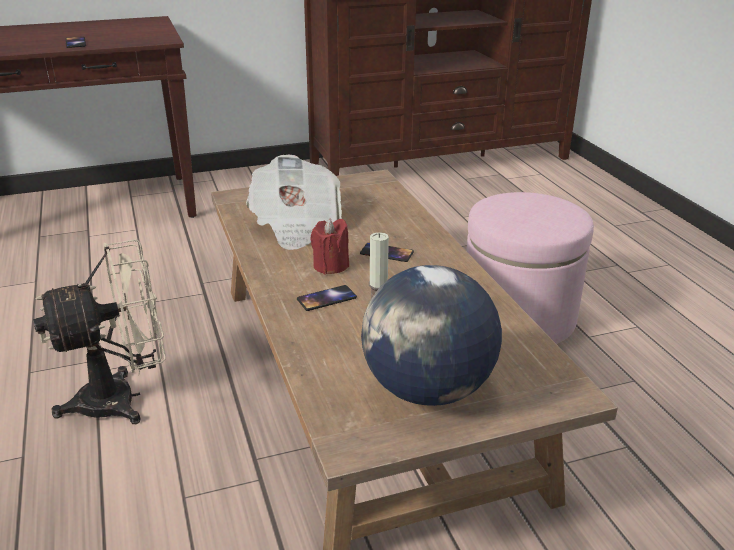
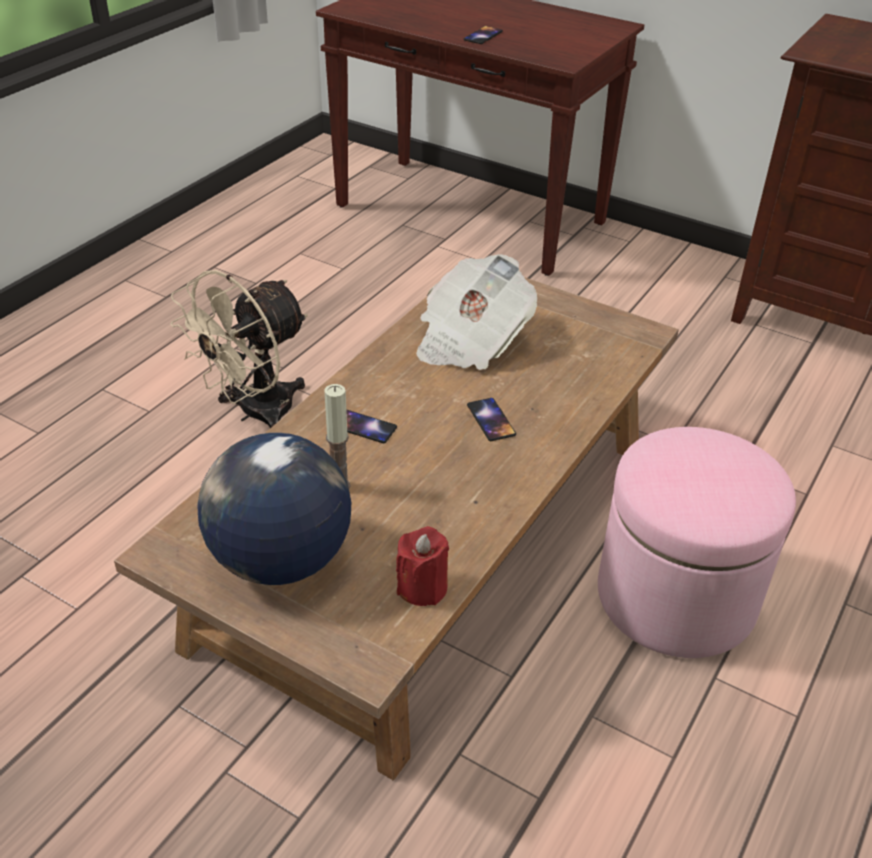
camera: 50 degrees right, 10 degrees up
(123, 399) = (254, 414): beige fan -> beige fan turned 105 degrees clockwise
(330, 266) = (423, 399): red candle -> red candle (422, 587)

